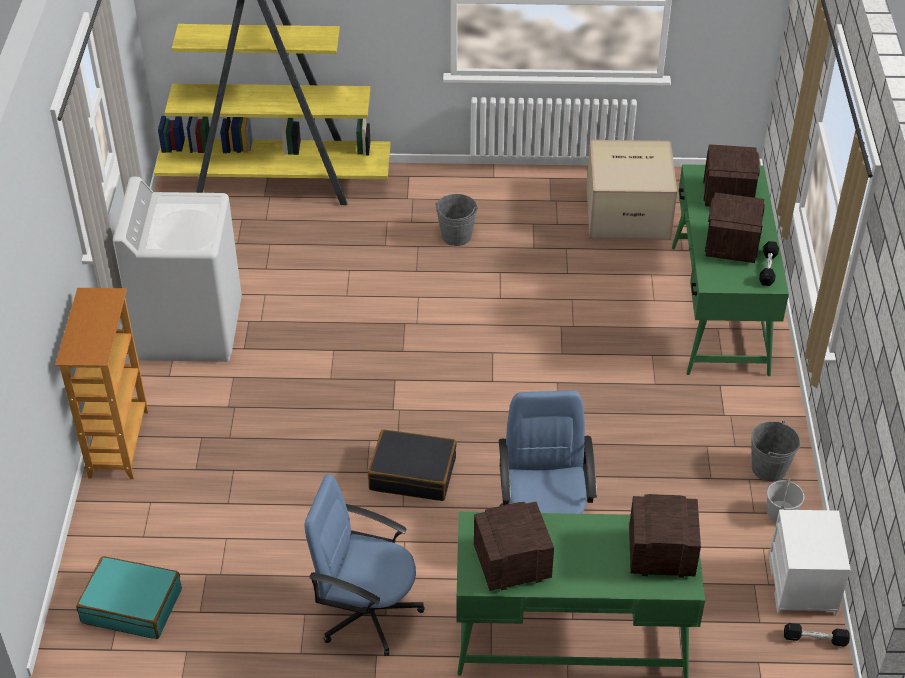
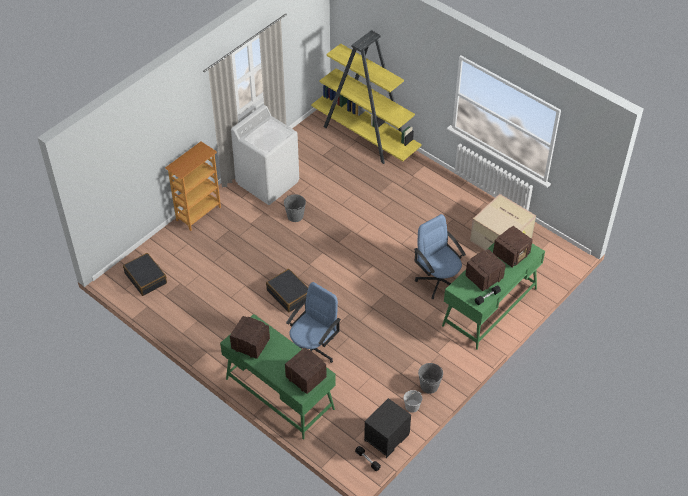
camera: 40 degrees right, 5 degrees up
(132, 605) = (146, 278): turquoise suitcase -> black suitcase
(367, 612) = (219, 335): blue office chair -> blue office chair (438, 280)
(456, 236) = (413, 205): grey bucket -> grey bucket (295, 216)
(803, 586) = (386, 439): white nightstand -> black nightstand

